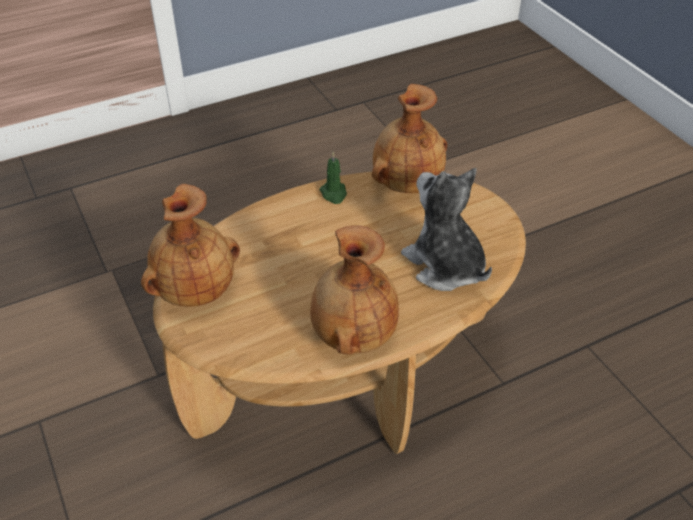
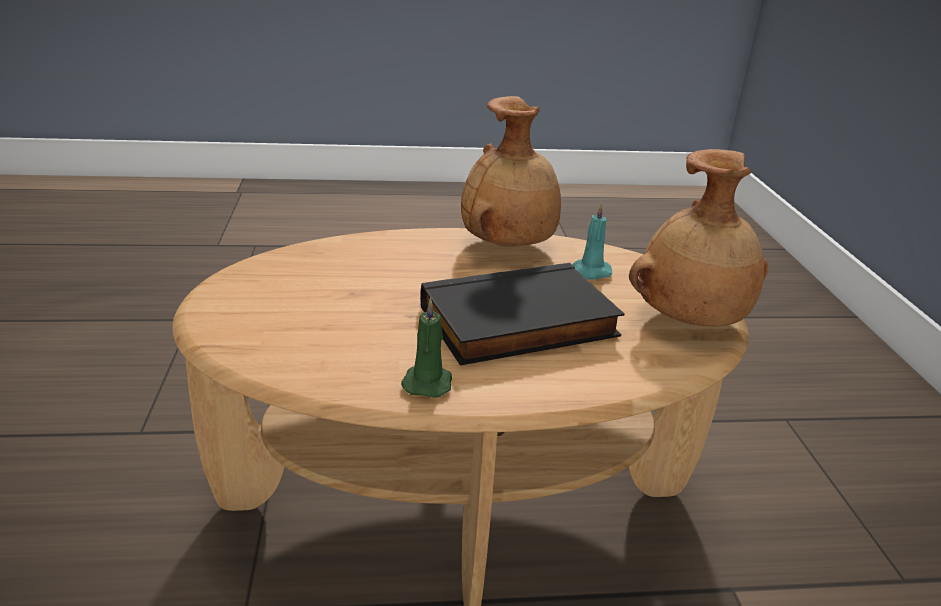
camera: 160 degrees left, 15 degrees down
(276, 320) = (589, 272): none -> turquoise candle
(306, 248) = (519, 324): none -> black book
(406, 183) = (292, 363): brown vase -> none
(444, 266) = (355, 265): plush toy -> none

